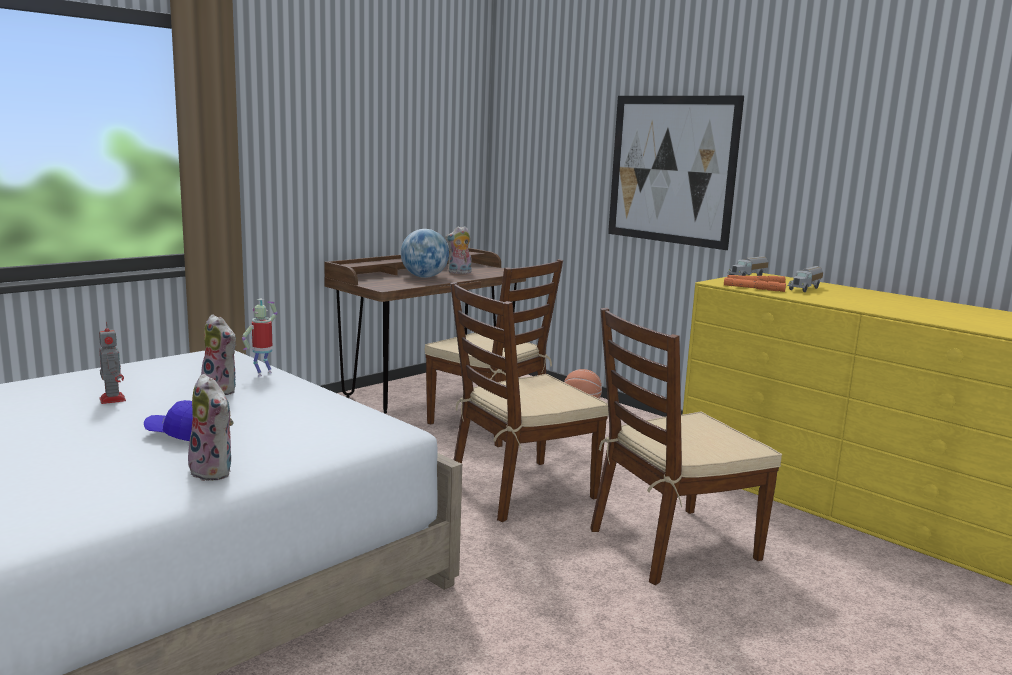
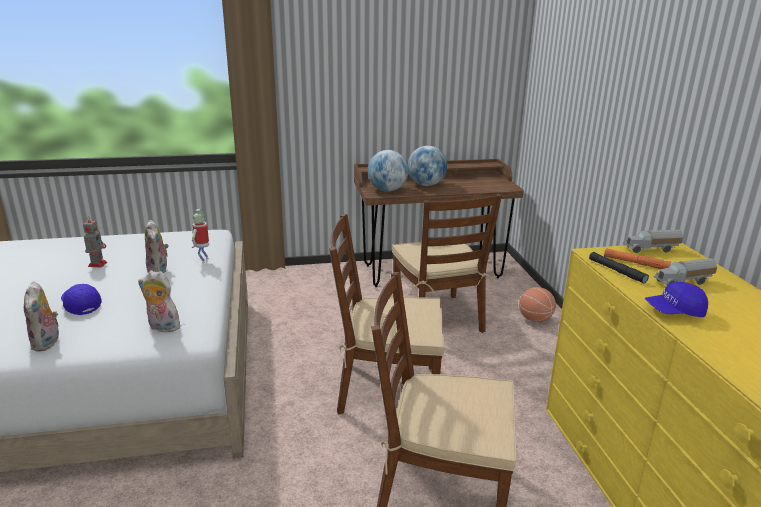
camera: 35 degrees right, 10 degrees up
(263, 373) = (203, 260): toy robot -> toy robot turned 60 degrees counterclockwise
(392, 284) = (387, 190): none -> globe
(459, 272) = (463, 183): plush toy -> plush toy (162, 327)
(671, 170) = (635, 117): picture -> none
(754, 288) = (616, 271): orange flashlight -> black flashlight
(833, 301) = (674, 311): none -> blue cap

